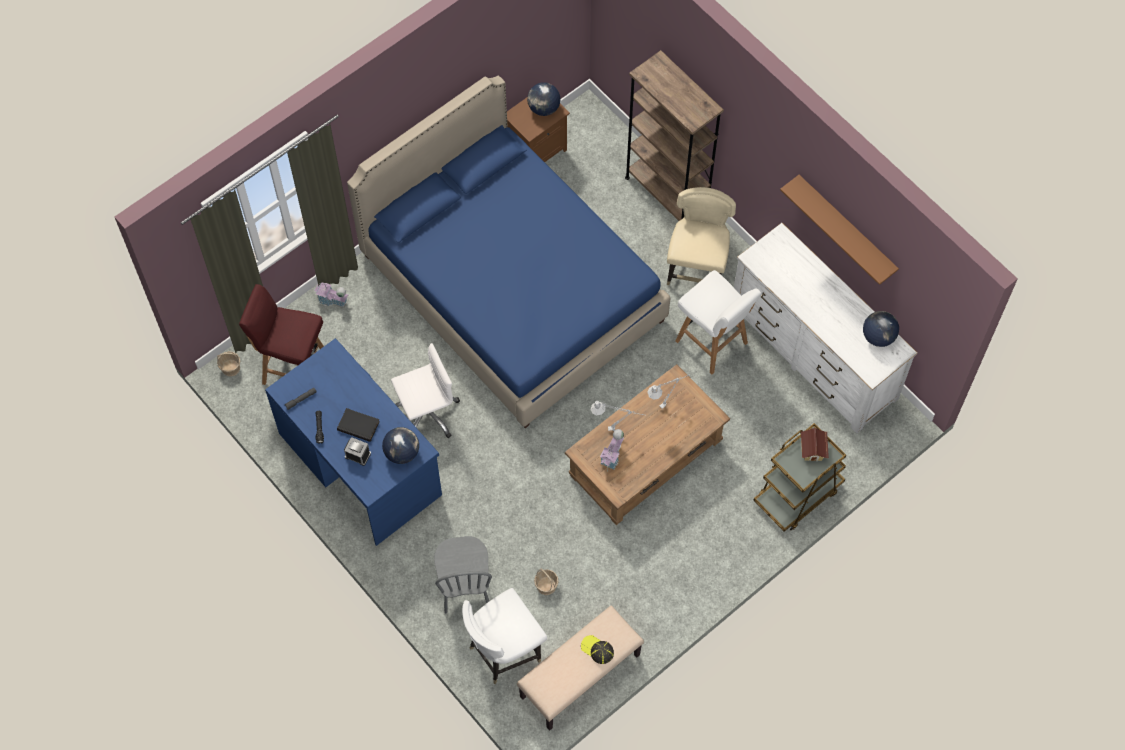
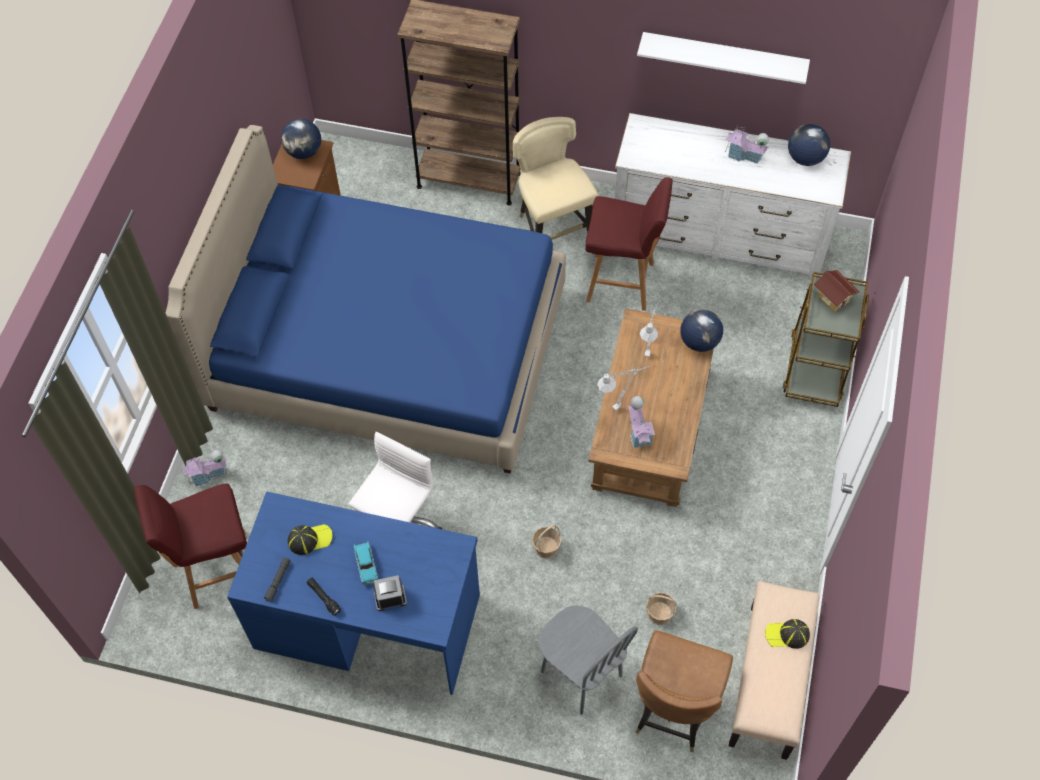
camera: 35 degrees left, 5 degrees down
(230, 368) = (145, 615): basket -> basket (546, 547)
(338, 386) = (309, 539): none -> cap
(359, 425) = (366, 565): black book -> turquoise toy car
(402, 452) = (437, 563): globe -> globe (699, 341)
(504, 651) = (673, 710): white chair -> brown chair
(712, 343) = (622, 283): white stool -> red stool
(835, 307) = (744, 156): none -> toy house
(846, 228) = (723, 57): brown shelf -> white shelf

